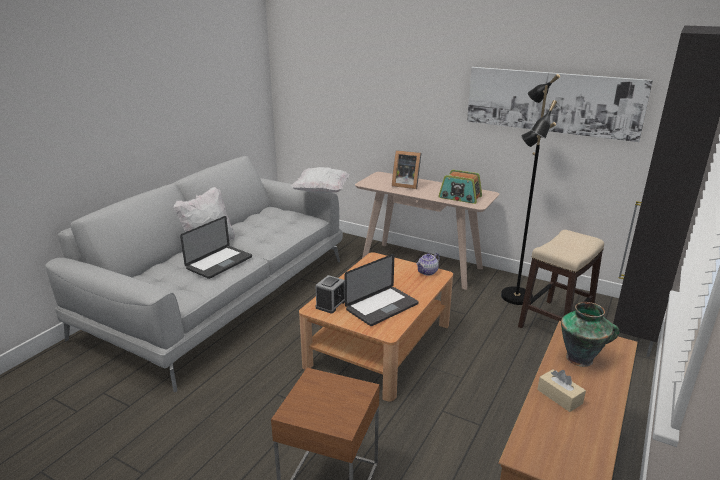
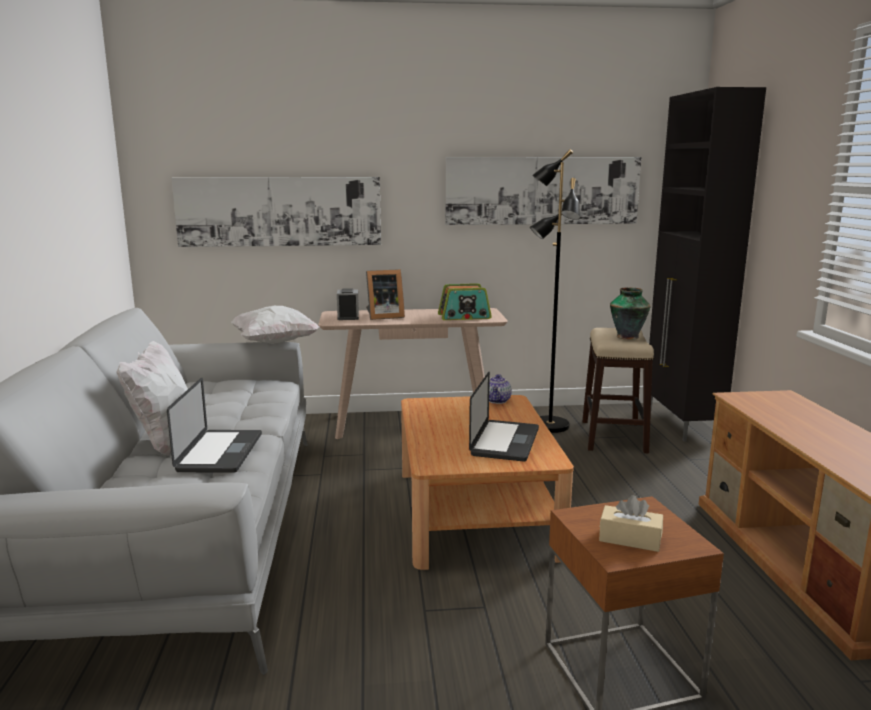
camera: 35 degrees left, 10 degrees down
(331, 304) = (442, 456): alarm clock -> alarm clock (348, 316)
(355, 97) = (279, 211): none -> picture
(559, 396) = (822, 442): beige tissue box -> beige tissue box (630, 539)
(581, 358) = (781, 412): vase -> vase (628, 337)

